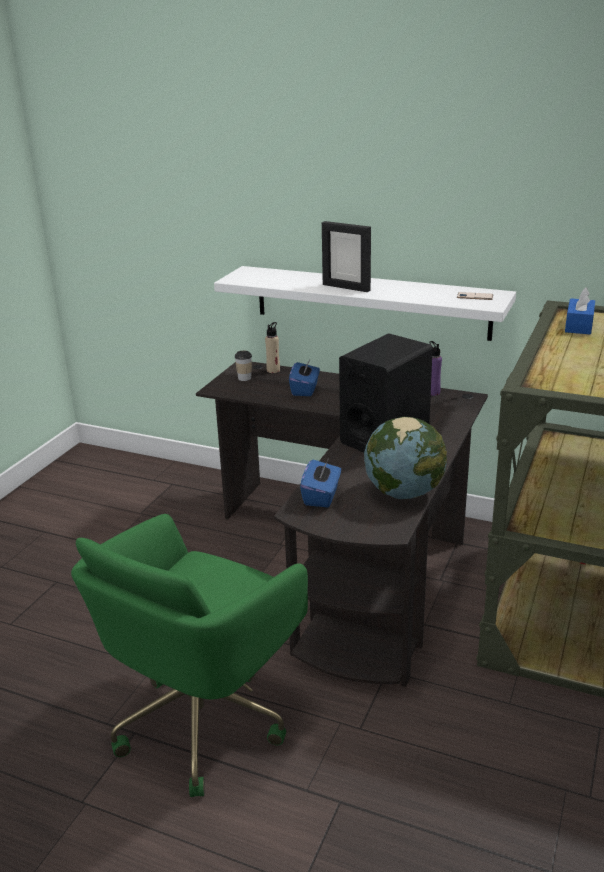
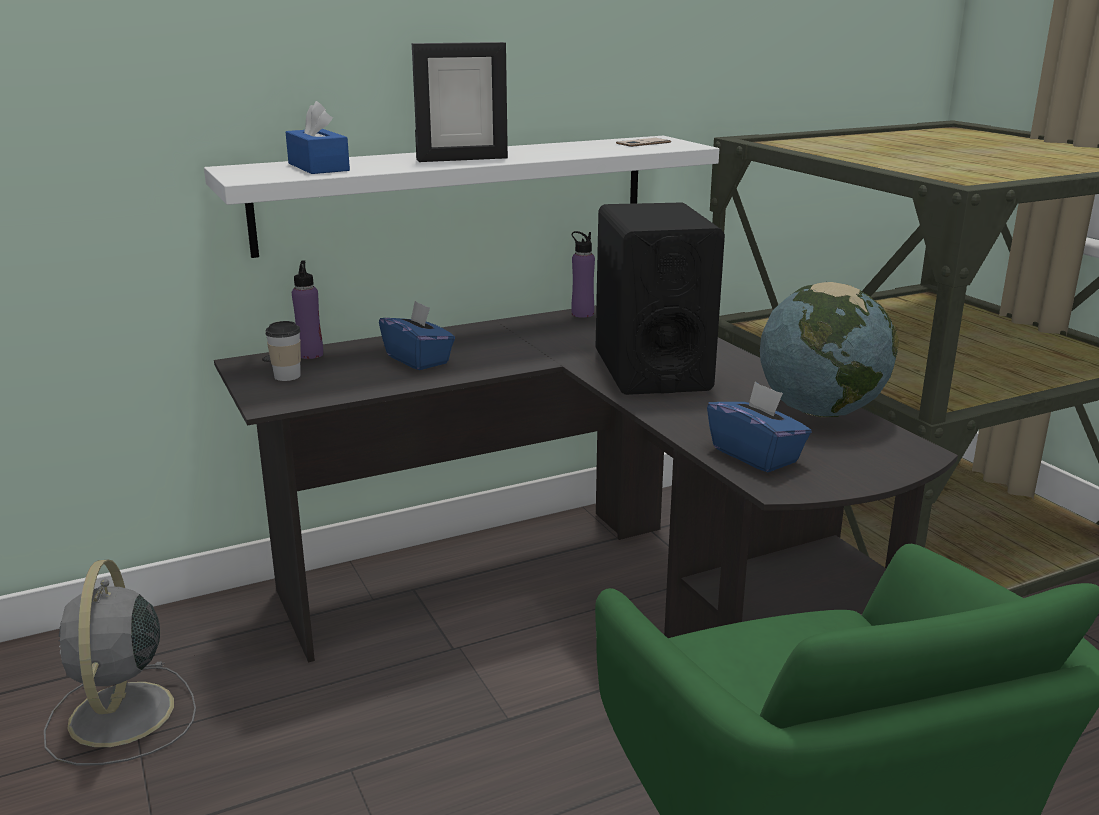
camera: 50 degrees left, 5 degrees down
(148, 504) = (121, 717): none -> grey fan
(273, 370) = (310, 354): beige bottle -> purple bottle
(579, 325) = (809, 148): blue tissue box -> blue tissue box (318, 167)

